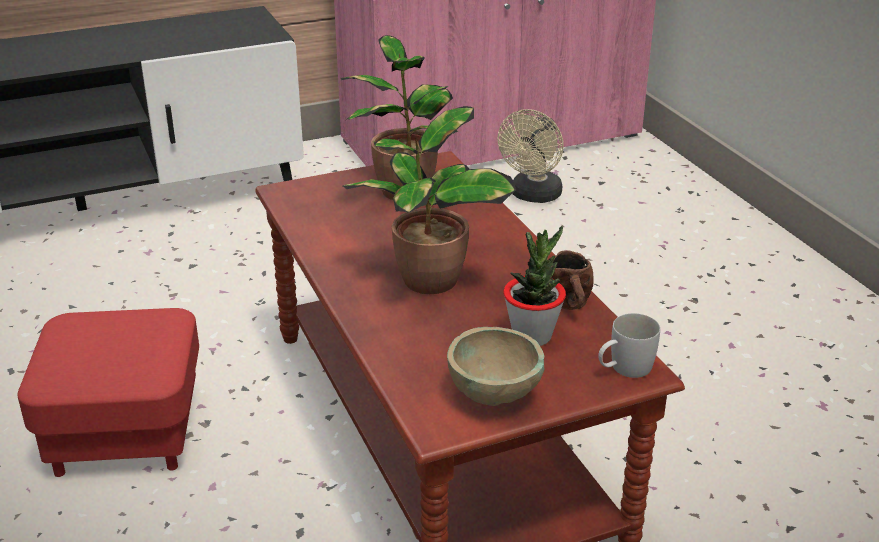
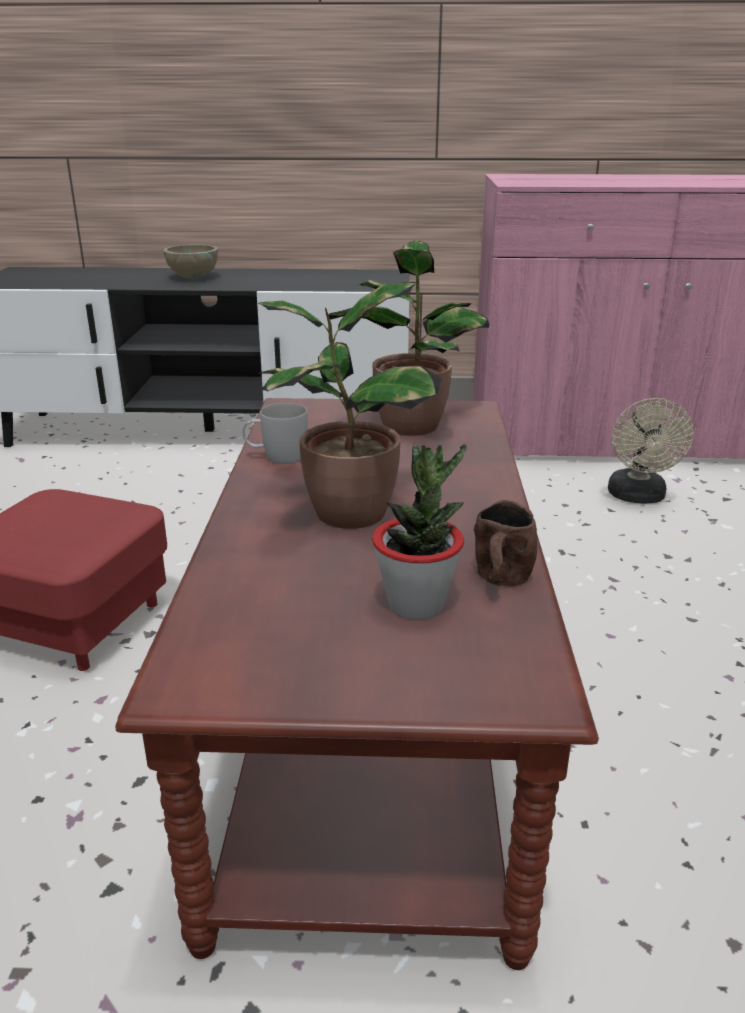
camera: 25 degrees right, 5 degrees down
(493, 396) = (292, 667): beige bowl -> beige bowl (192, 278)
(533, 196) = (638, 497): beige fan -> beige fan turned 45 degrees counterclockwise
(624, 369) = (511, 684): white mug -> white mug (276, 457)

